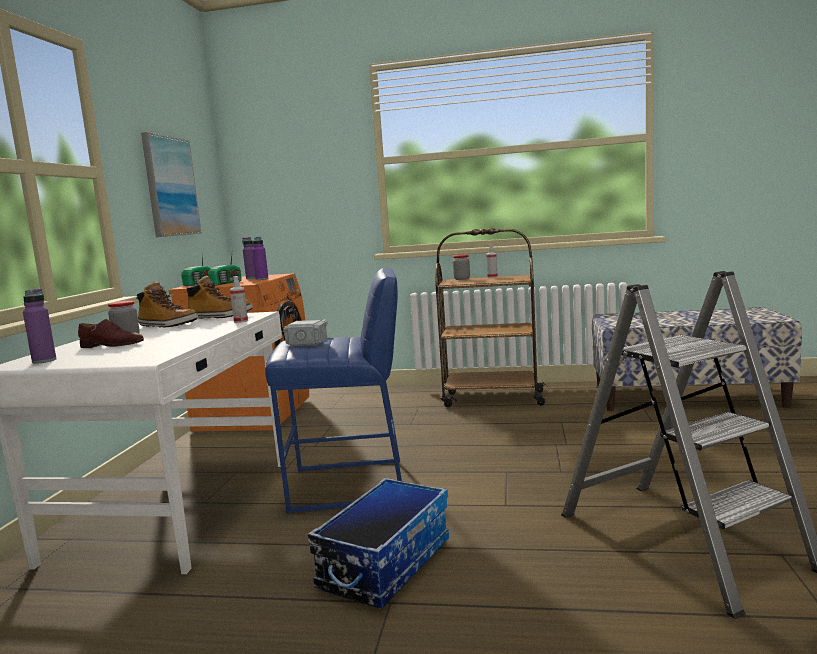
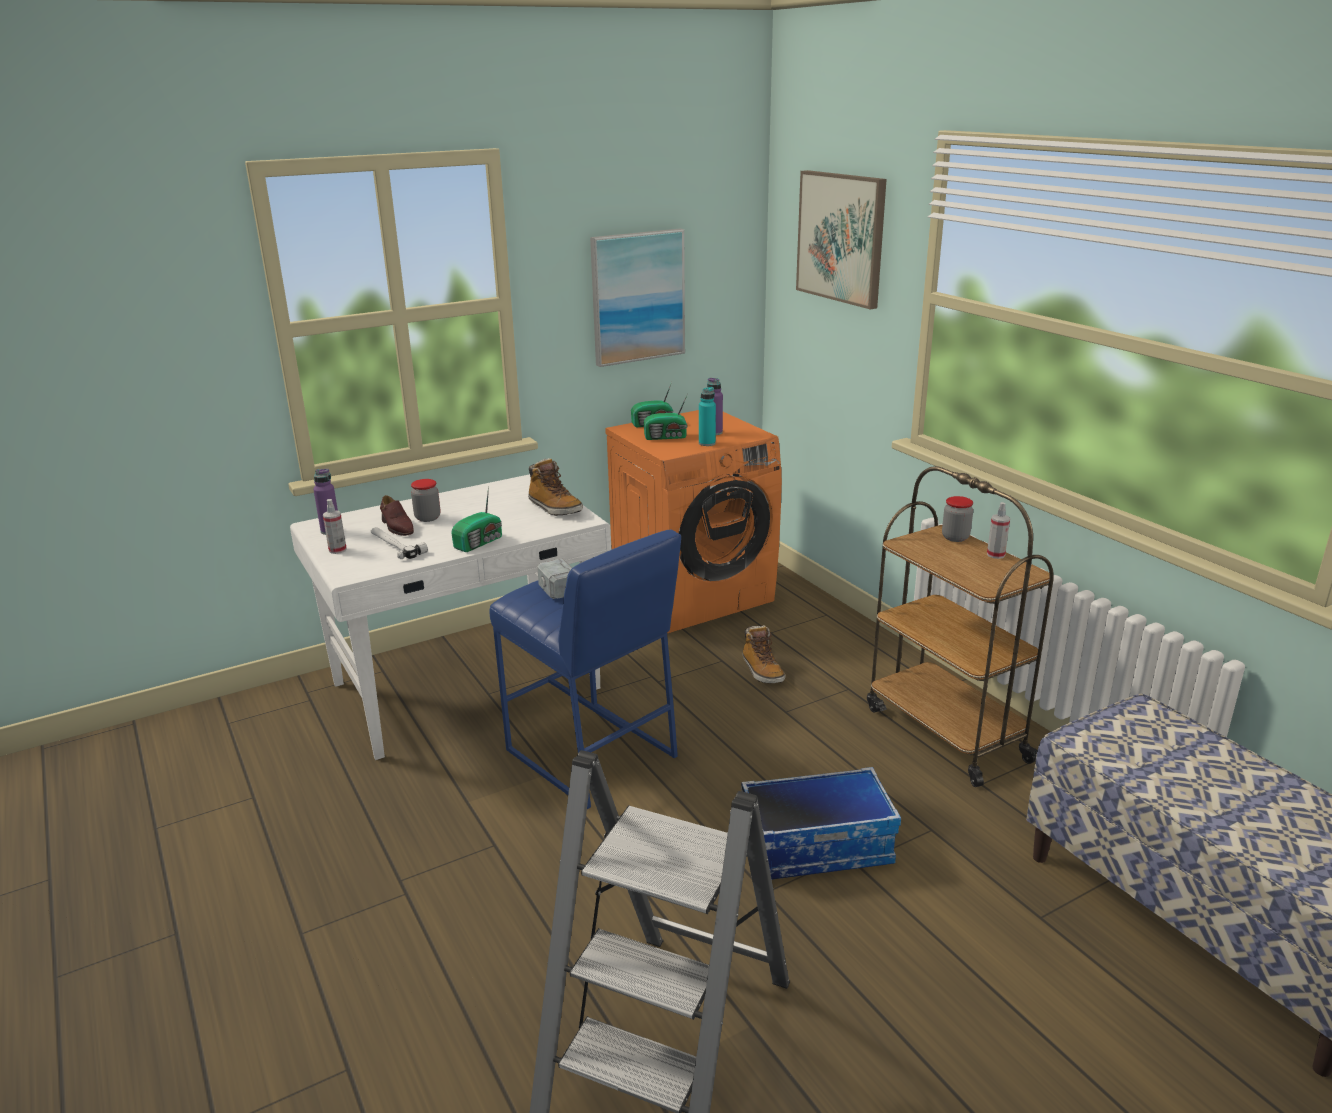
camera: 50 degrees right, 15 degrees up
(142, 347) = (395, 545): none -> hammer
(168, 325) = (496, 504): boot -> boot (762, 671)
(214, 331) = (480, 542): none -> radio
(241, 321) = (535, 531): spray bottle -> spray bottle (337, 550)
(262, 279) = (707, 443): purple bottle -> turquoise bottle
(297, 143) = (841, 237): none -> picture
(385, 563) = (463, 858): storage box -> storage box (816, 846)

